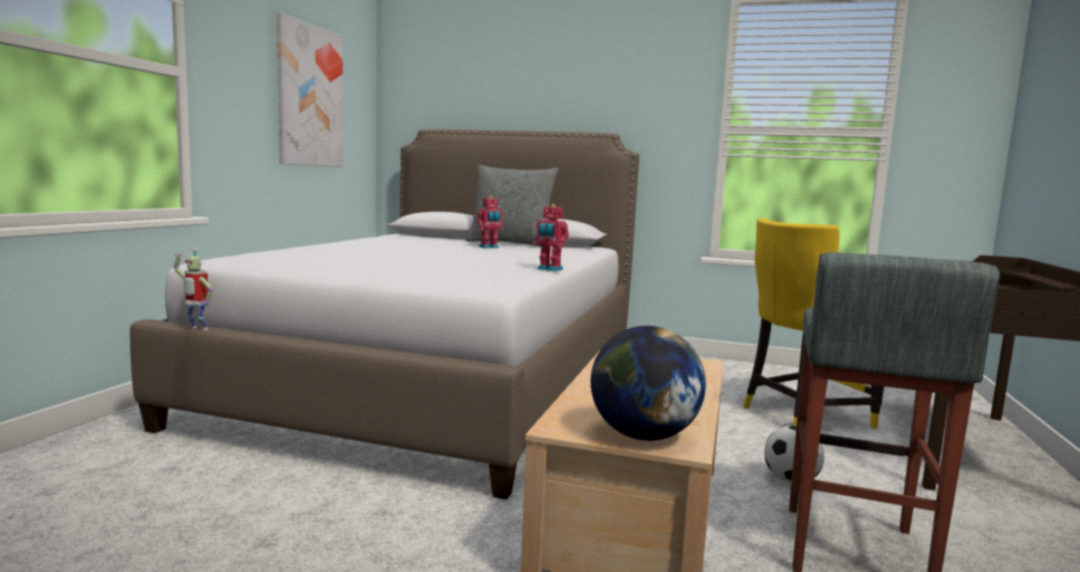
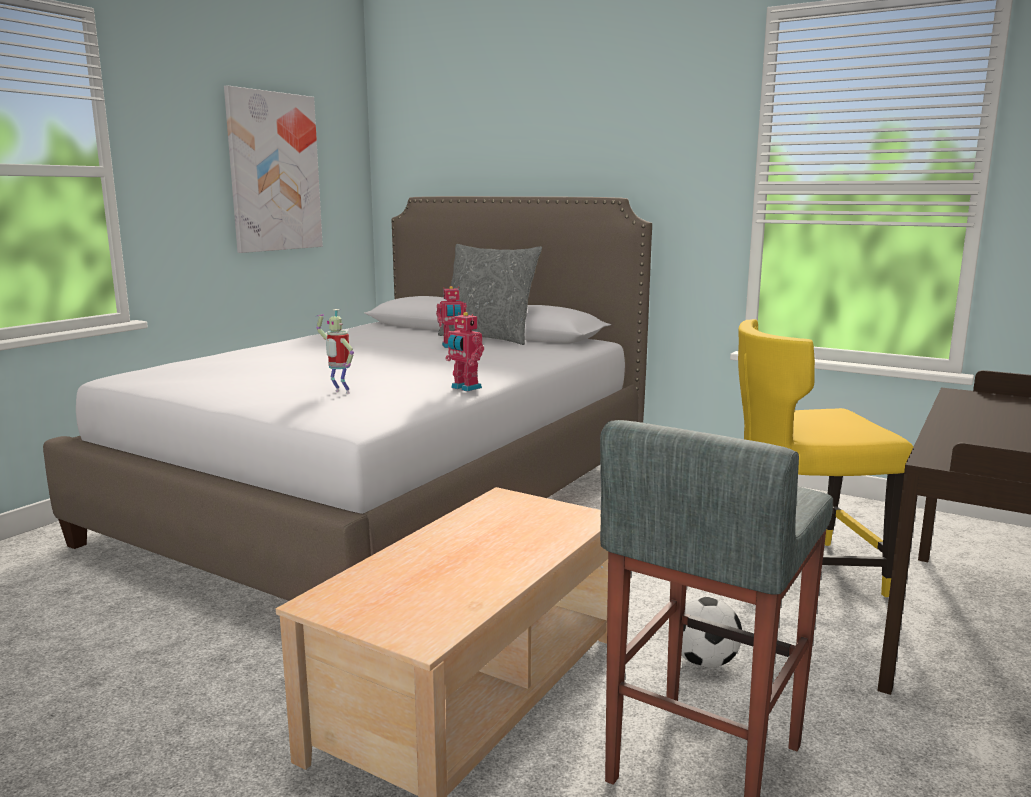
camera: 15 degrees right, 5 degrees up
(197, 329) = (92, 452): toy robot -> toy robot (340, 392)
(643, 436) = (395, 620): globe -> none

